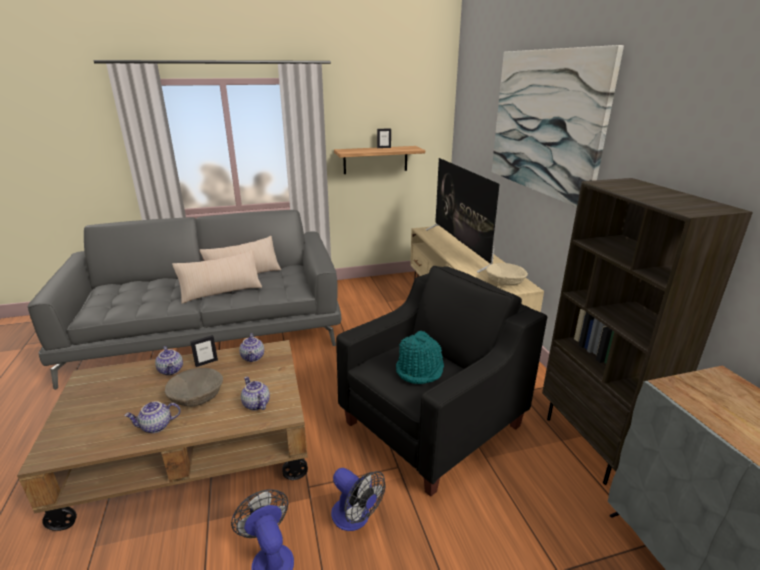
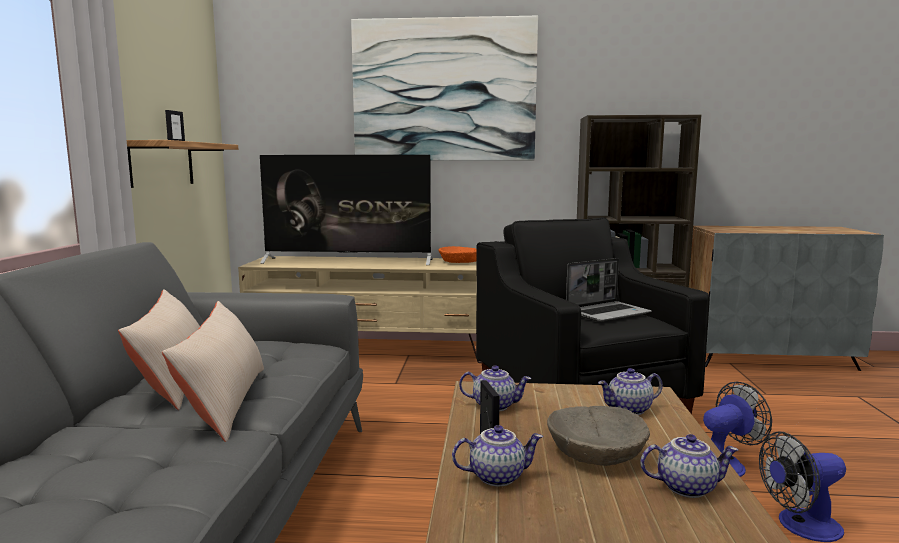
camera: 70 degrees left, 15 degrees down
(156, 427) = (686, 487): teapot -> teapot turned 90 degrees counterclockwise
(420, 369) = (608, 313): turquoise hat -> laptop
(505, 281) = (460, 262): beige bowl -> orange bowl

